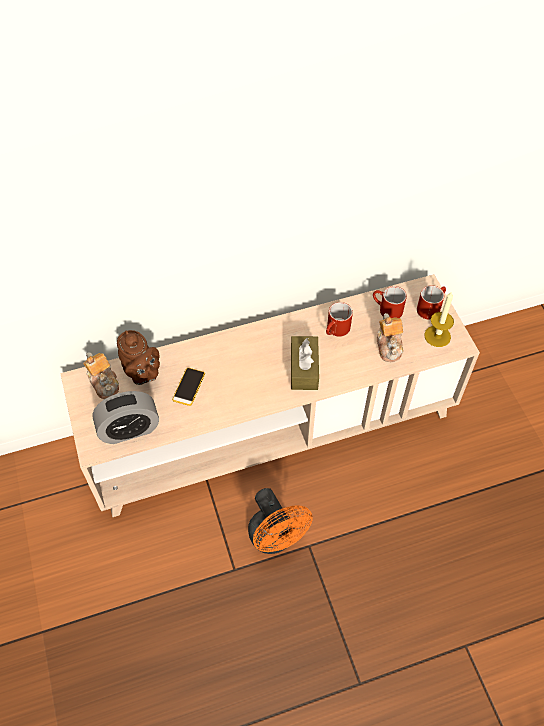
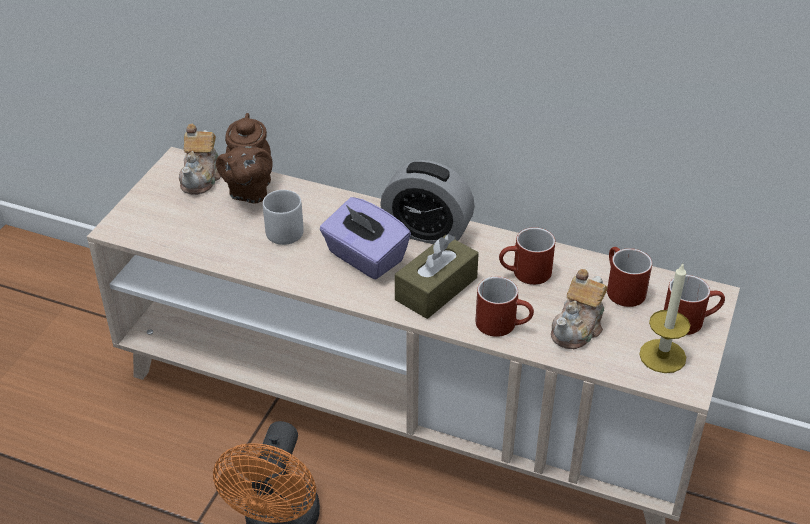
camera: 40 degrees right, 15 degrees down
(129, 429) = (173, 232): alarm clock -> alarm clock (427, 232)
(189, 387) = (282, 230): phone -> grey mug
(250, 374) = (365, 258): none -> purple tissue box
(355, 367) = (503, 324): none -> red mug

